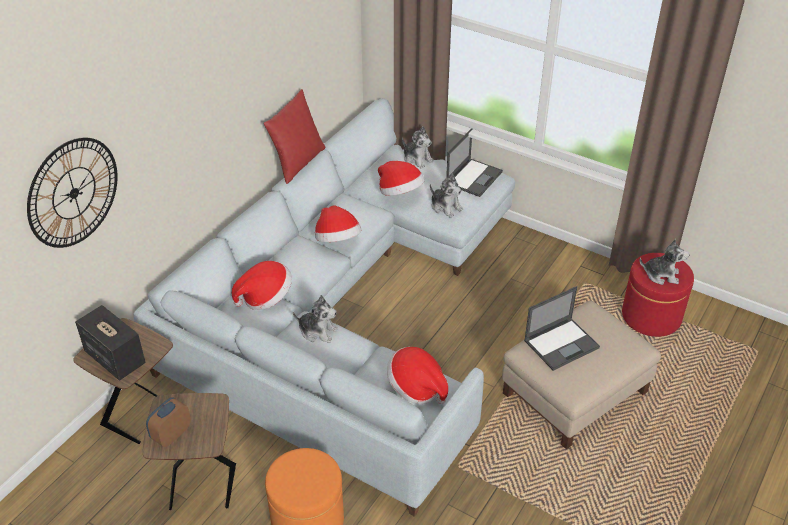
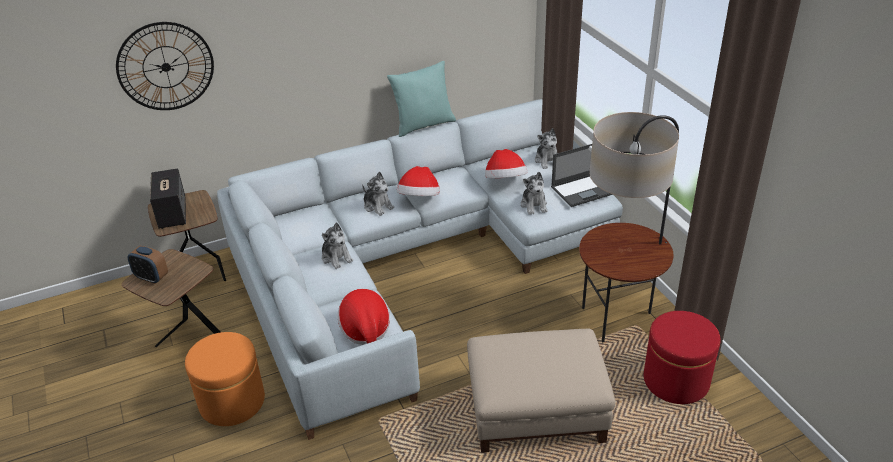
camera: 35 degrees right, 5 degrees down
(171, 434) = (151, 277): alarm clock -> alarm clock turned 135 degrees counterclockwise
(265, 297) = (325, 219): hat -> none
(297, 163) = (423, 125): red pillow -> turquoise pillow
(562, 343) = (520, 350): laptop -> none
(566, 284) = (617, 319): none -> floor lamp
(661, 275) = (680, 334): plush toy -> plush toy (378, 206)

